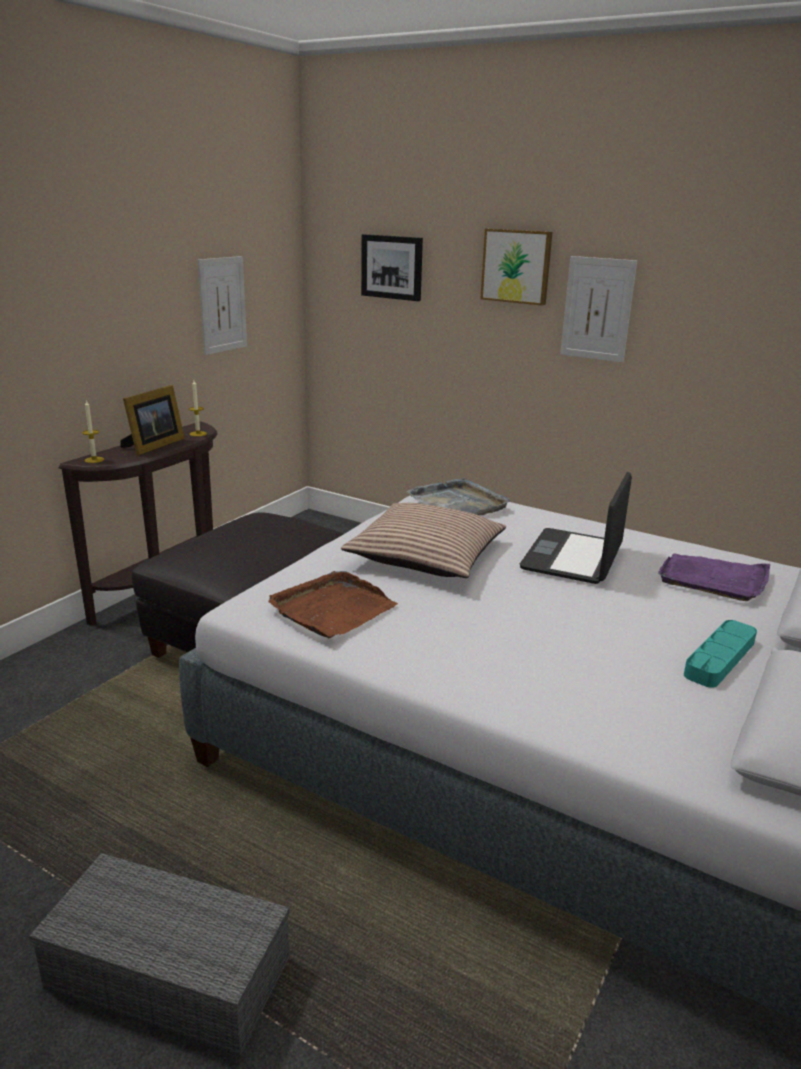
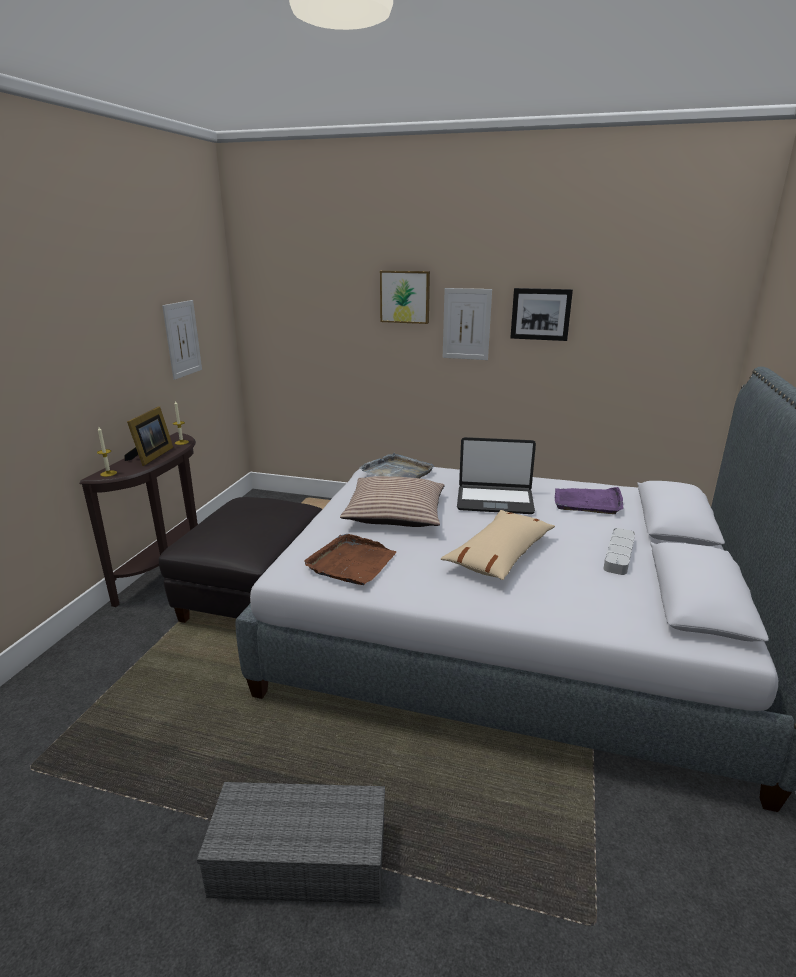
camera: 15 degrees left, 0 degrees up
(392, 267) = (308, 301): picture -> picture (540, 314)
(540, 630) = (500, 555): none -> beige pillow
(573, 558) = (495, 500): laptop -> laptop turned 90 degrees counterclockwise
(720, 658) = (619, 554): turquoise tray -> grey tray

